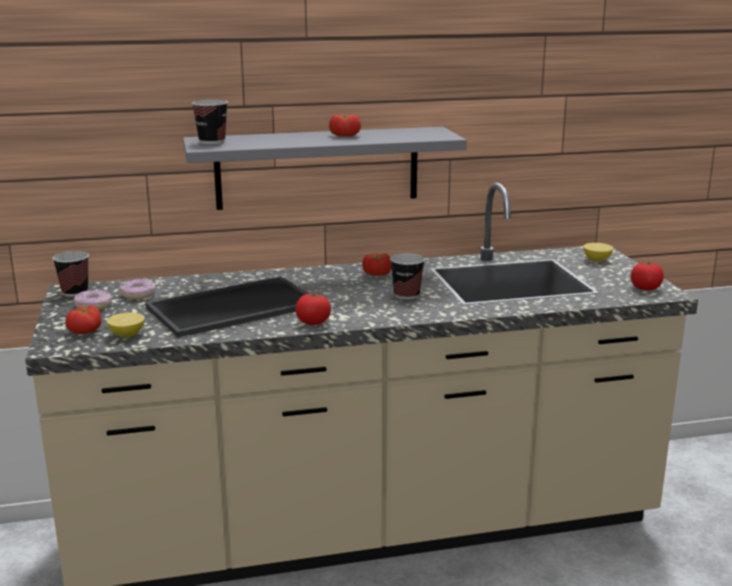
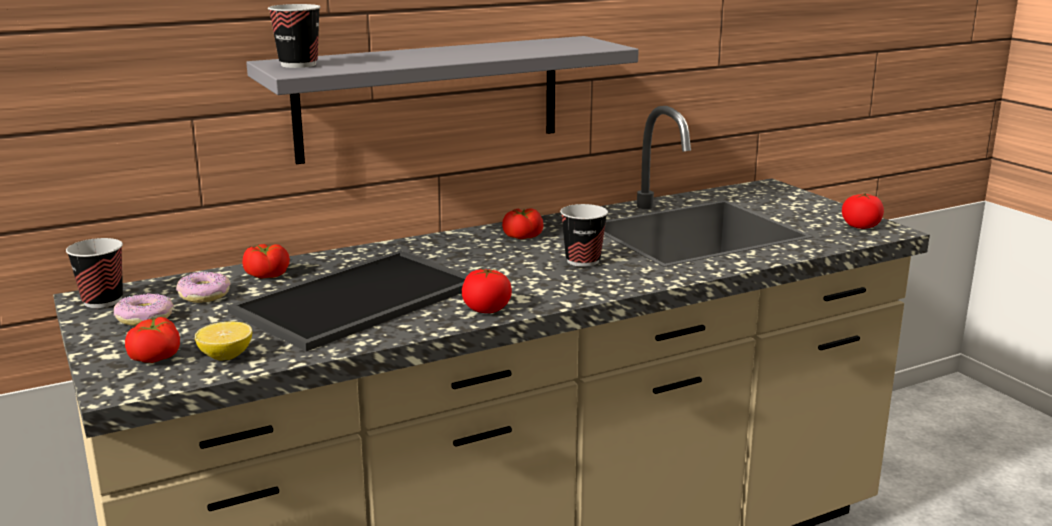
camera: 15 degrees left, 0 degrees up
(345, 135) = (475, 50): tomato -> tomato (267, 274)
(597, 260) = (776, 197): lemon -> none

